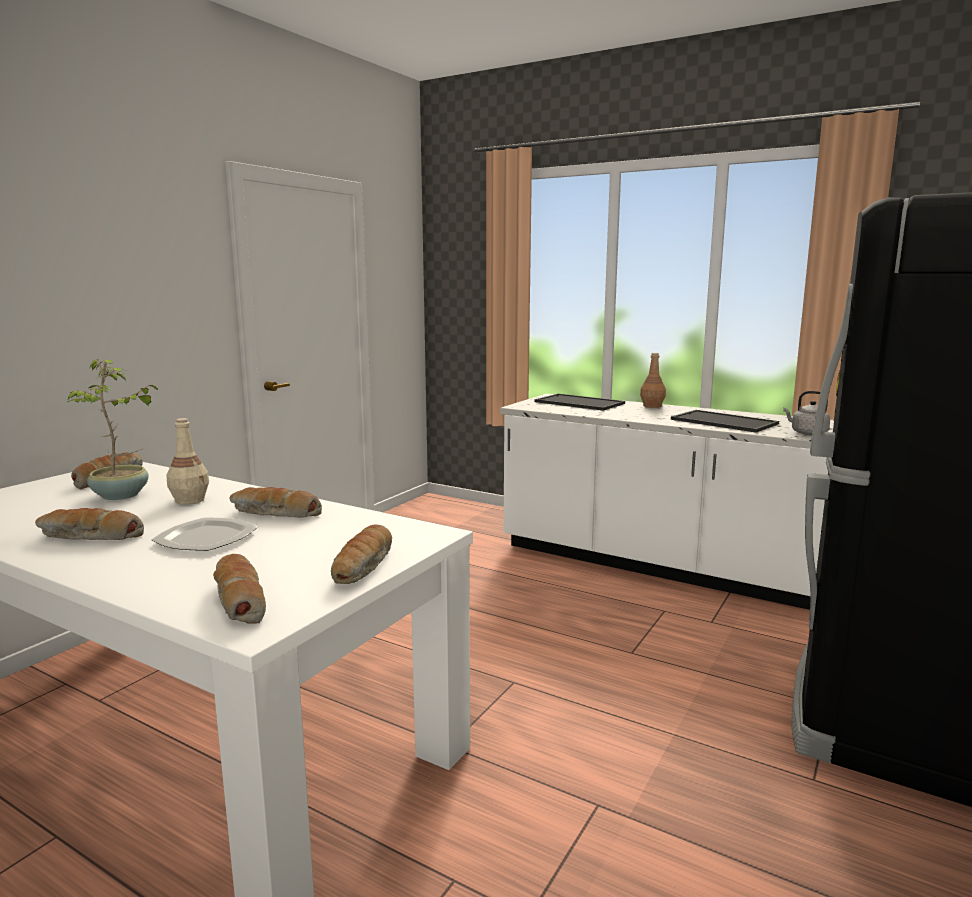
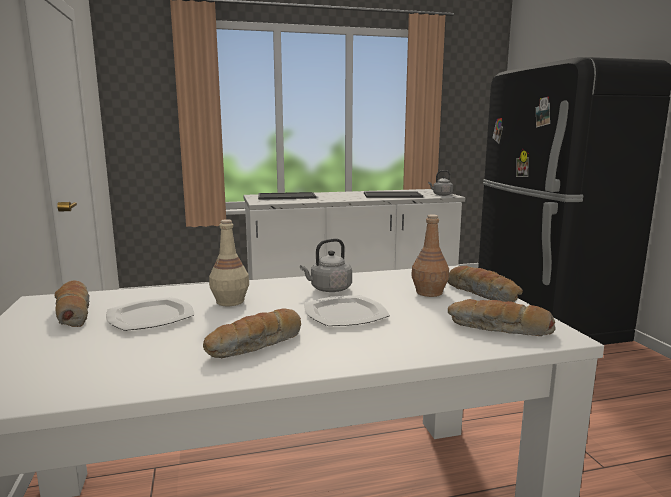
camera: 45 degrees left, 0 degrees up
(121, 495) = (150, 317): potted plant -> plate
(275, 514) = (329, 289): bread -> grey kettle
(651, 406) = (331, 193): brown bottle -> brown bottle (428, 292)

